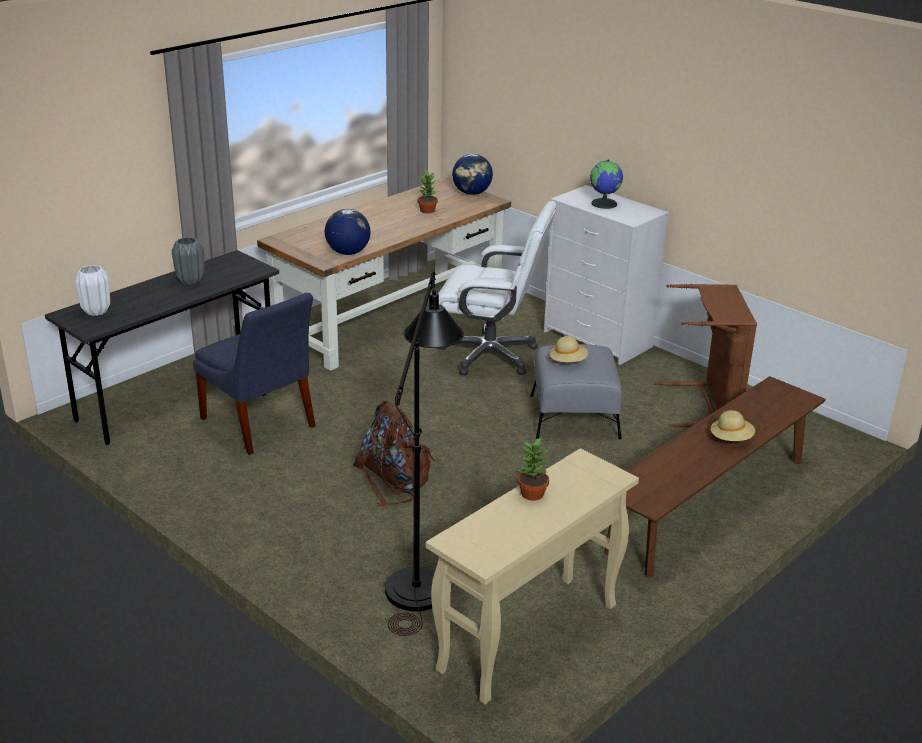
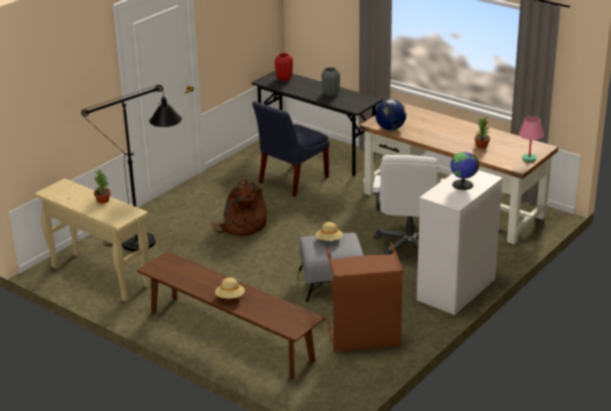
camera: 85 degrees right, 0 degrees up
(96, 311) = (284, 79): white vase -> red vase
(472, 193) = (529, 159): globe -> pink table lamp

